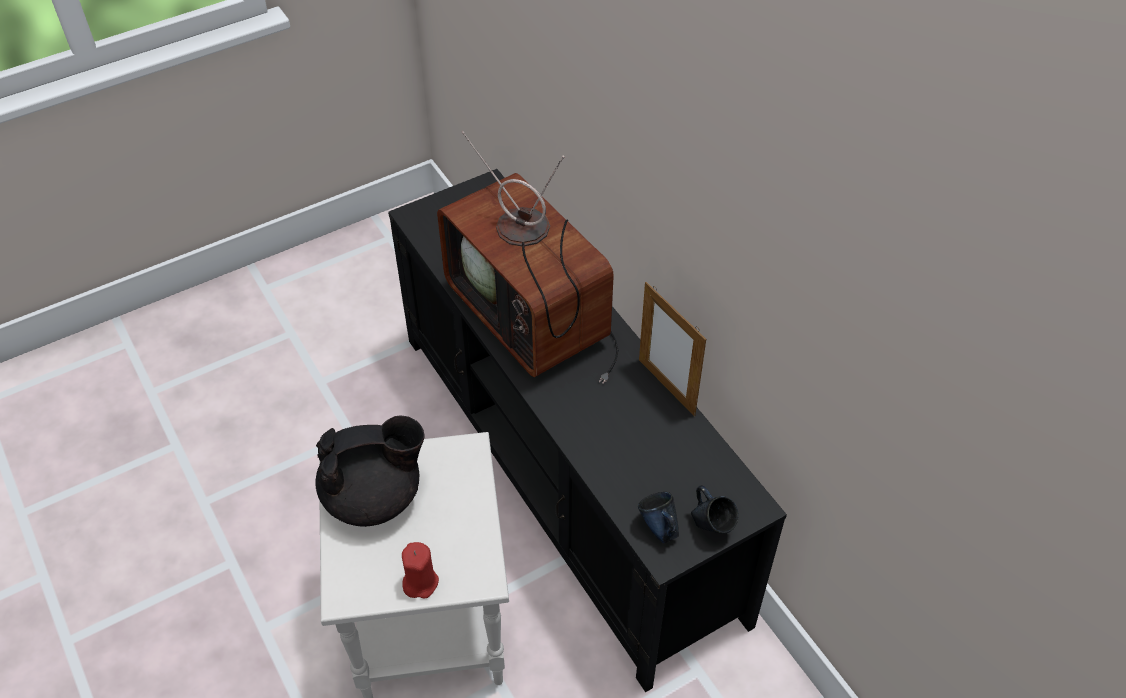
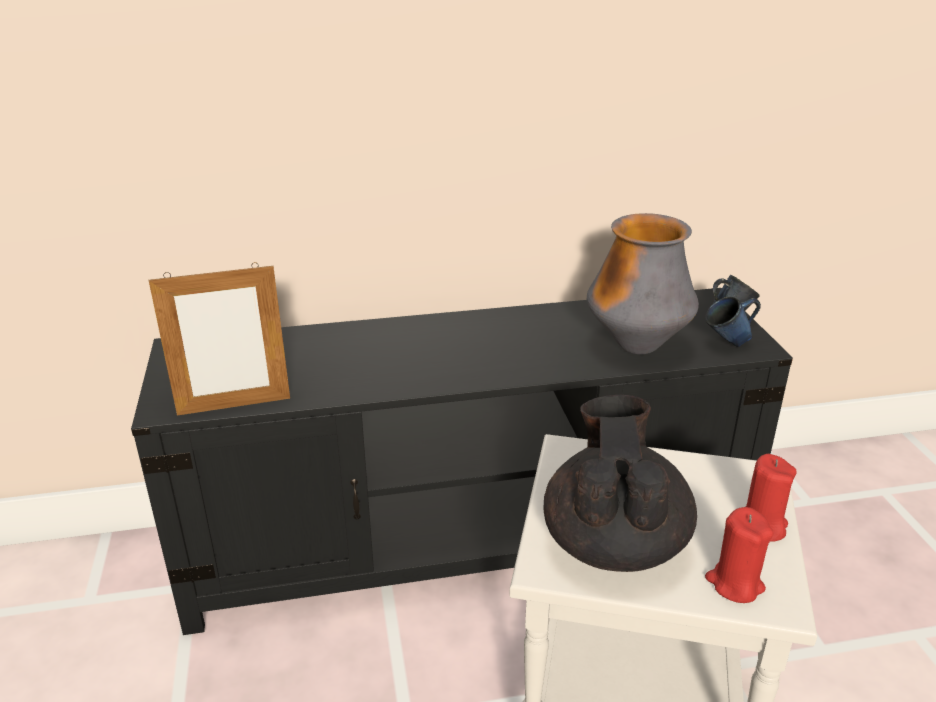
camera: 70 degrees left, 20 degrees down
(354, 570) = (734, 583): none -> red candle
(535, 317) = (411, 357): television -> none
(622, 461) = (637, 346): none -> vase
(666, 387) = (554, 307): picture frame -> picture frame (234, 406)

